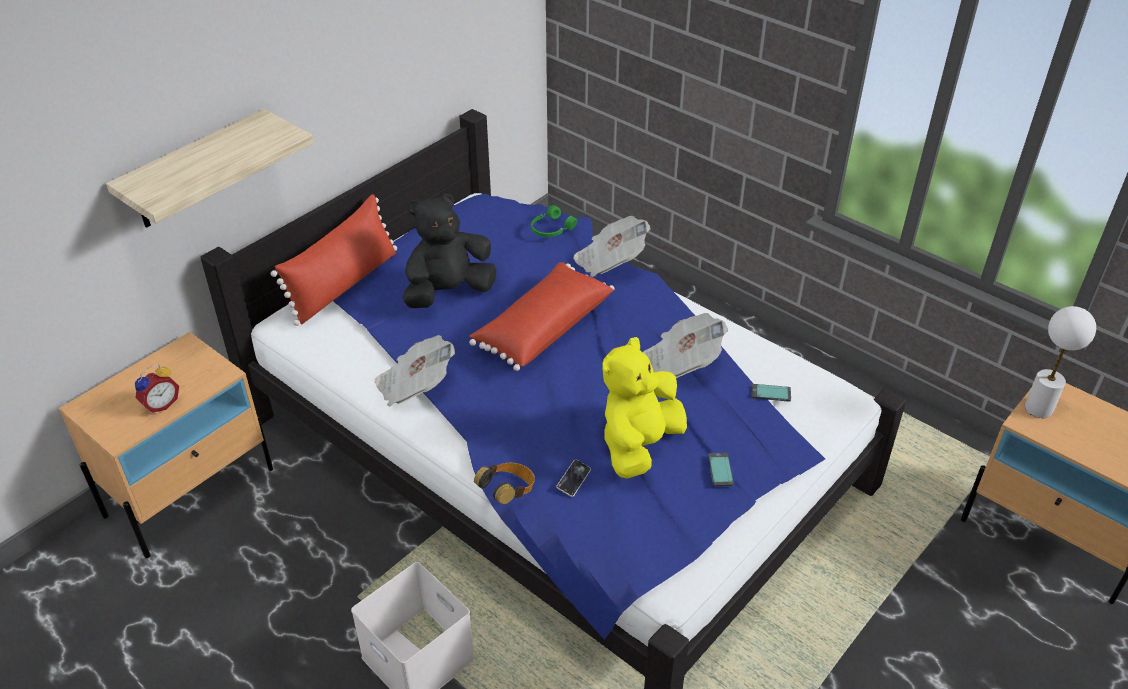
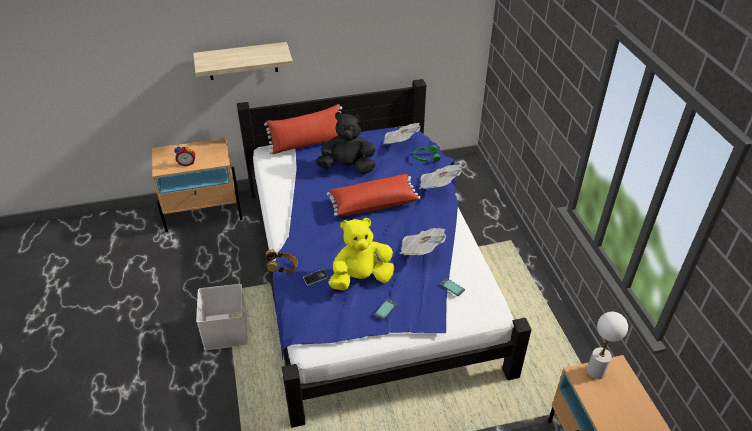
camera: 35 degrees right, 0 degrees up
(415, 386) = (293, 203): newspaper -> newspaper (400, 142)

